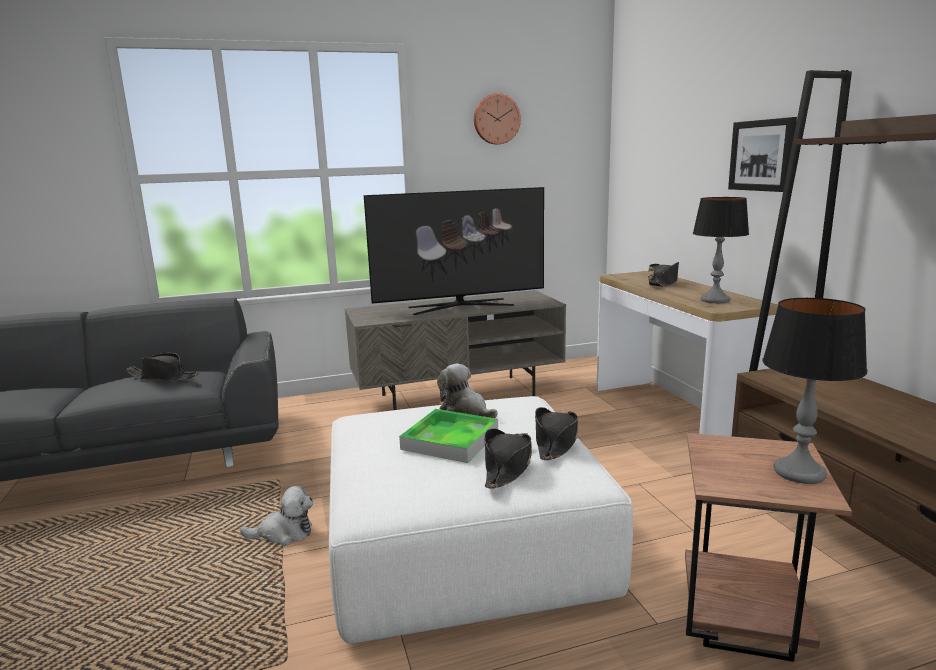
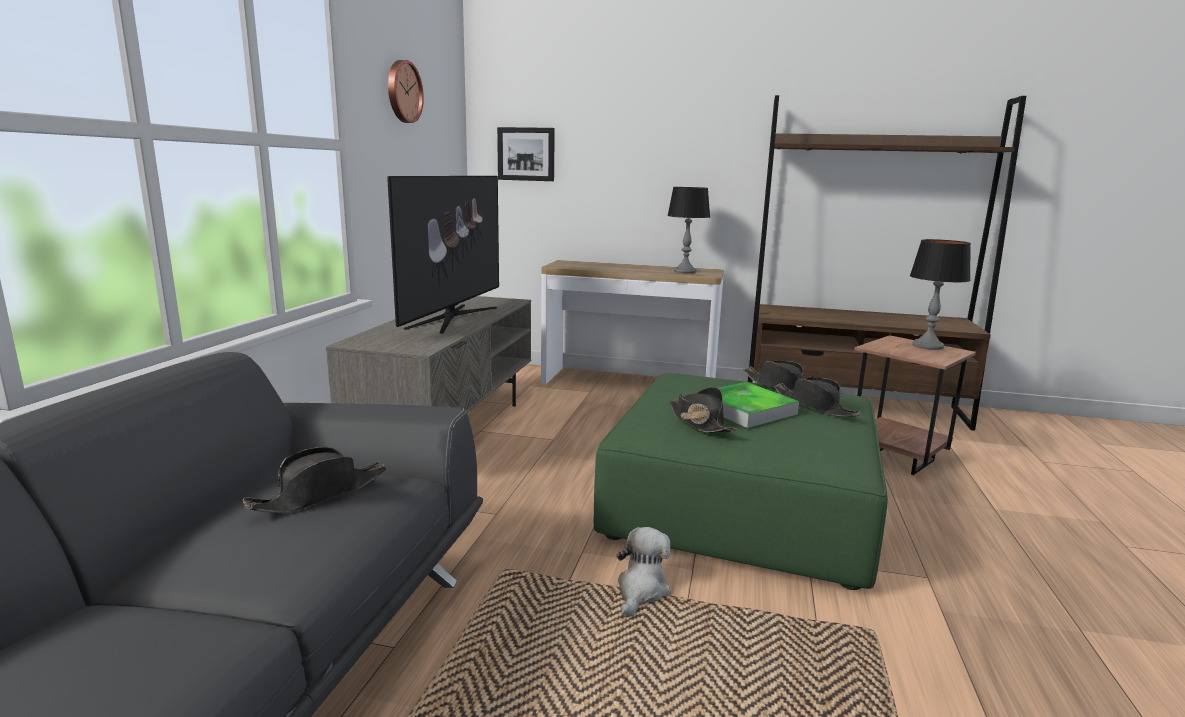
camera: 60 degrees left, 0 degrees up
(465, 411) = (681, 393): plush toy -> none
(465, 541) = (741, 505): white ottoman -> green ottoman
(663, 283) = (609, 266): black hat -> black hat (699, 422)
(762, 155) = (689, 154): picture -> picture (526, 154)

